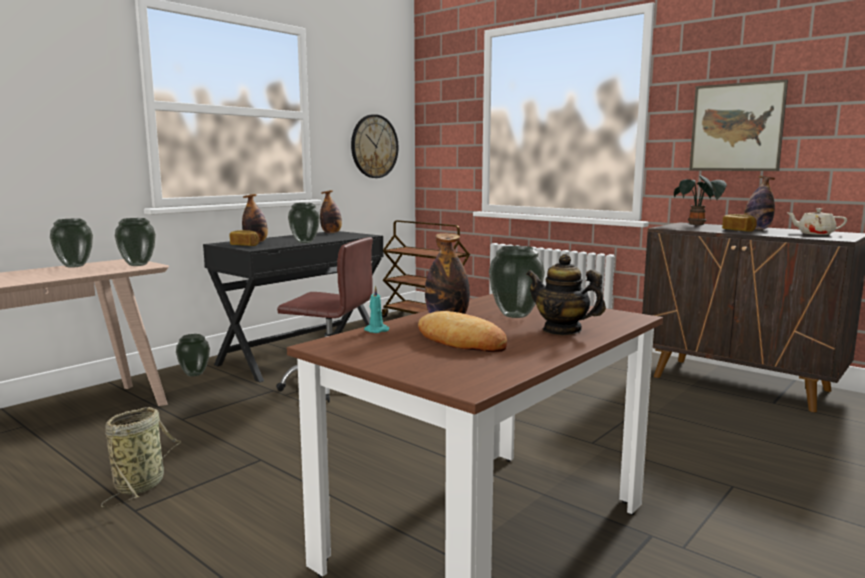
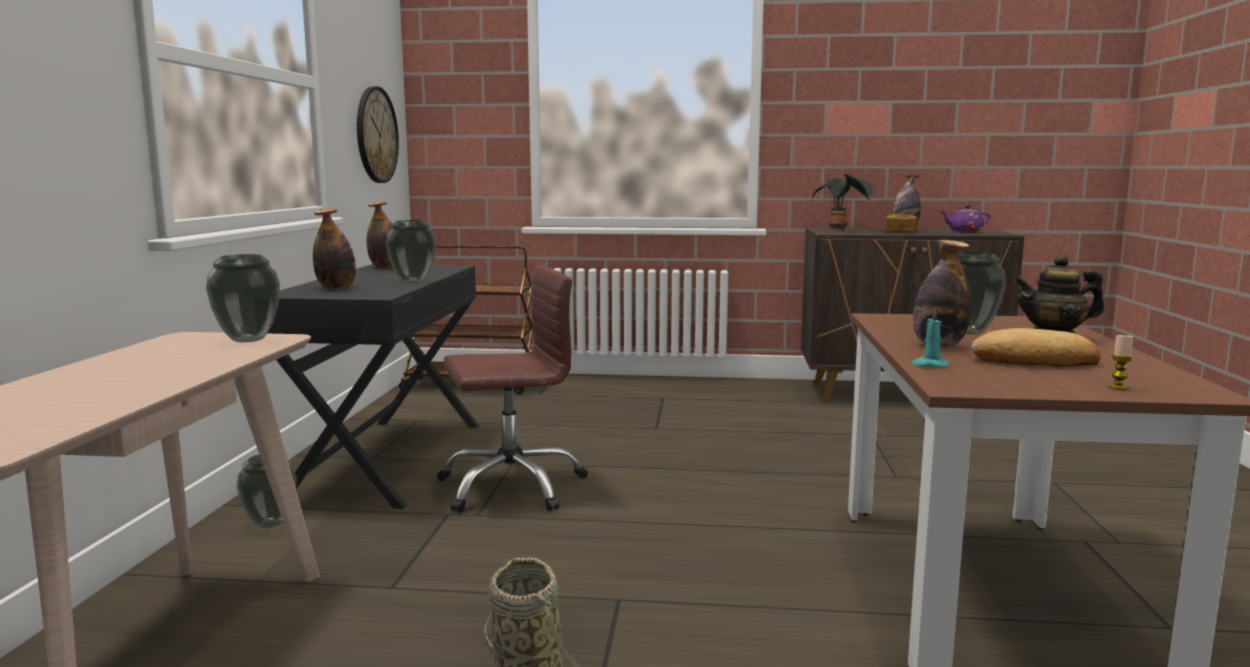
camera: 35 degrees left, 0 degrees up
(75, 266) = (128, 355): vase -> none
(245, 245) = (343, 293): bread -> none
(425, 368) = (1118, 387): none -> candle
(736, 127) = (861, 122): picture -> none
(815, 234) = (964, 231): beige teapot -> purple teapot

